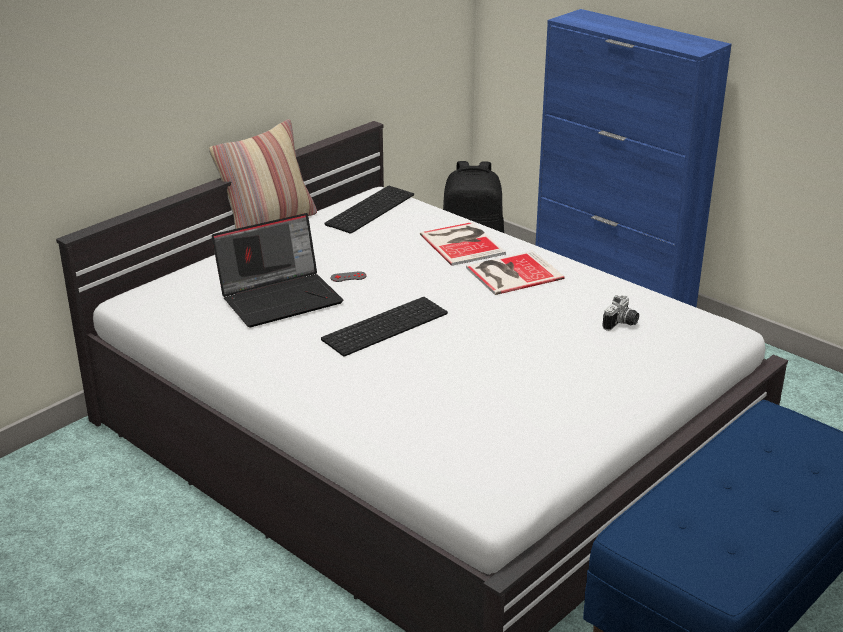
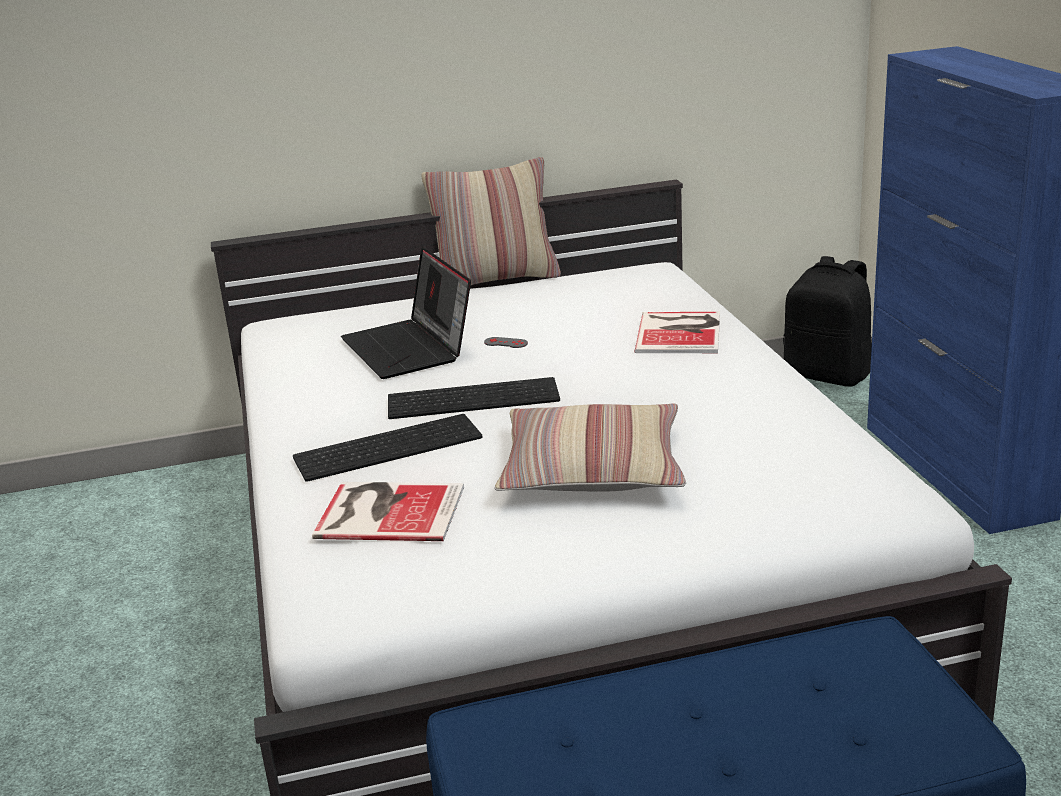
camera: 35 degrees right, 5 degrees down
(281, 297) = (410, 349): laptop -> laptop turned 60 degrees clockwise
(369, 208) = (621, 280): keyboard -> keyboard (389, 446)
(511, 273) = (696, 374): book -> book (387, 511)
(529, 356) = (593, 469): none -> pillow
(622, 324) = (764, 461): camera -> none

